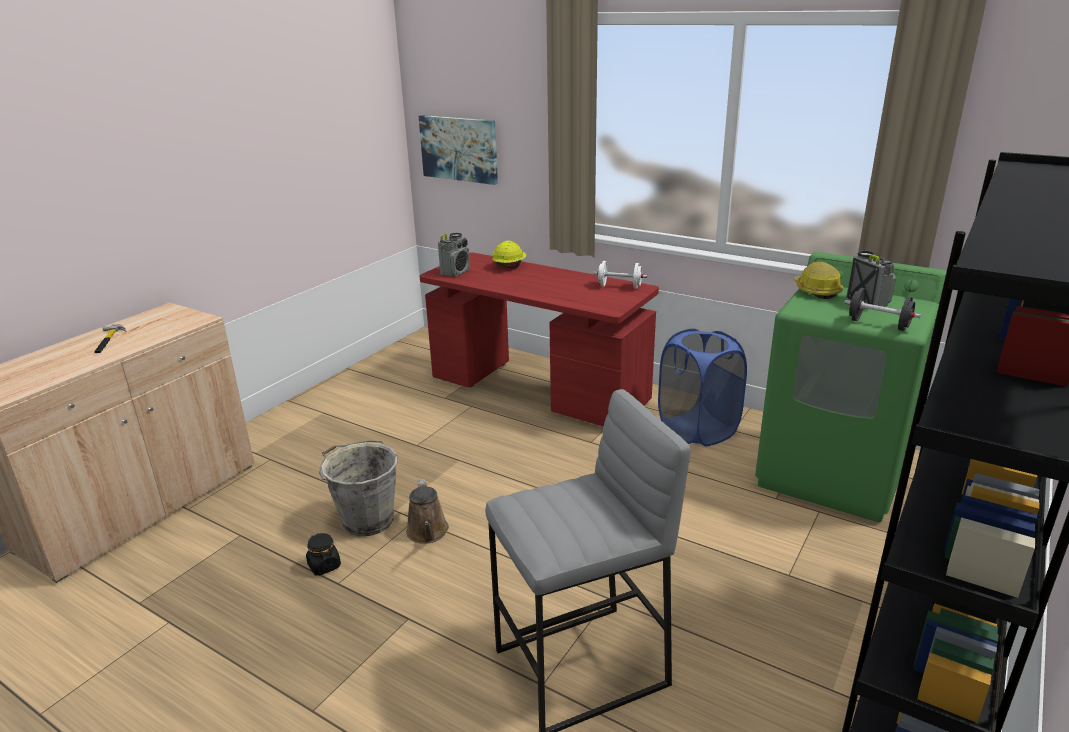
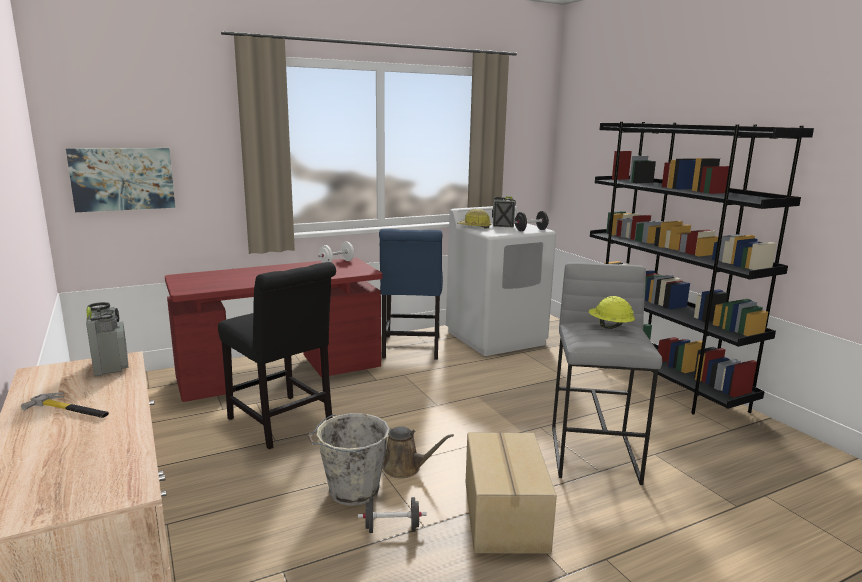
camera: 60 degrees left, 10 degrees down
(324, 565) = (392, 528): black jar -> black dumbbell
(388, 630) = (503, 515): none -> cardboard box
(447, 435) = (283, 424): none -> black chair
(455, 272) = (198, 286): radio -> radio (111, 365)
(509, 266) = (230, 273): yellow hard hat -> yellow hard hat (609, 327)
(697, 429) = (410, 349): blue laundry basket -> blue chair
(832, 473) = (496, 338): green washing machine -> white washing machine

